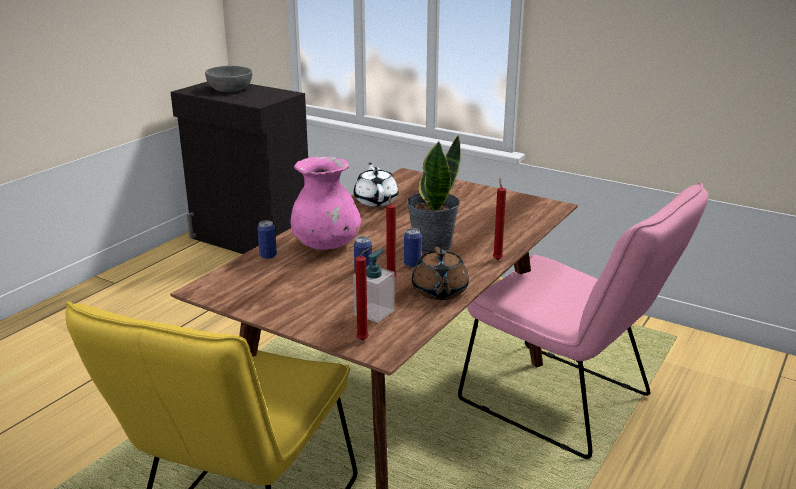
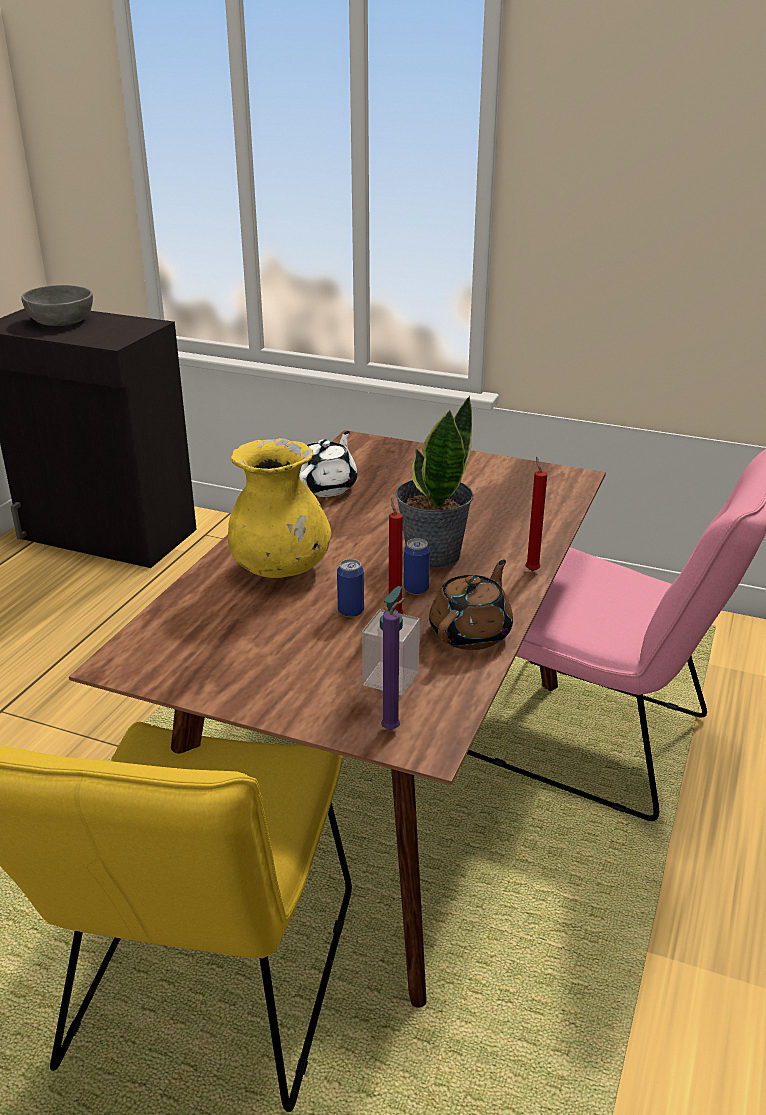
camera: 10 degrees left, 5 degrees up
(268, 256) = (199, 594): can -> none
(327, 245) = (281, 569): pink vase -> yellow vase
(364, 340) = (393, 728): red candle -> purple candle
(376, 200) = (326, 486): white teapot -> white teapot turned 45 degrees clockwise
(439, 292) = (471, 632): brown teapot -> brown teapot turned 135 degrees counterclockwise

